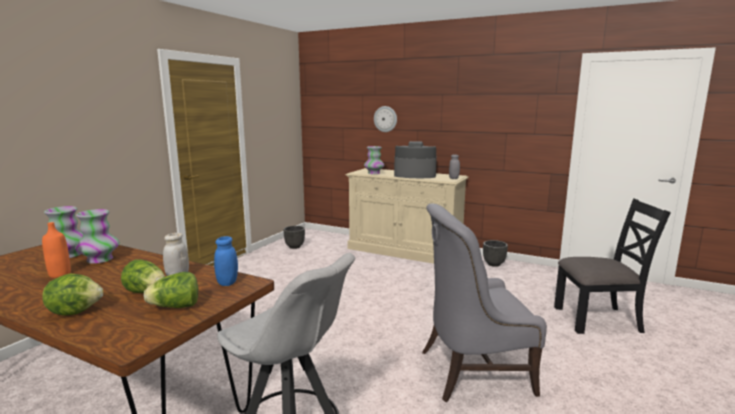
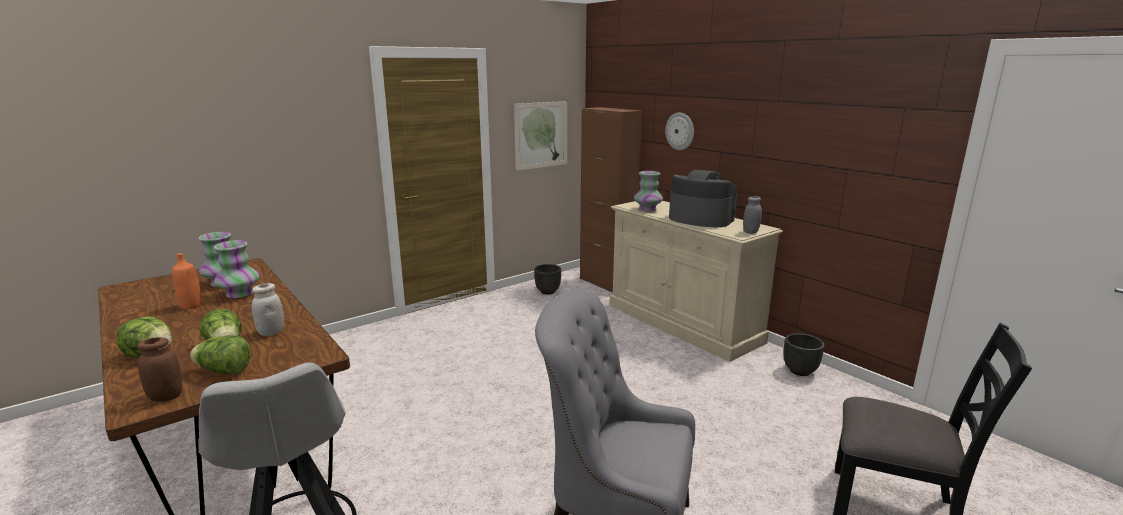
camera: 25 degrees right, 5 degrees up
(146, 333) = (166, 397): none -> brown jar
(227, 282) = (303, 350): blue jar -> none
(276, 127) = (541, 135): none -> picture
(332, 236) = (606, 283): none -> brown cabinet

